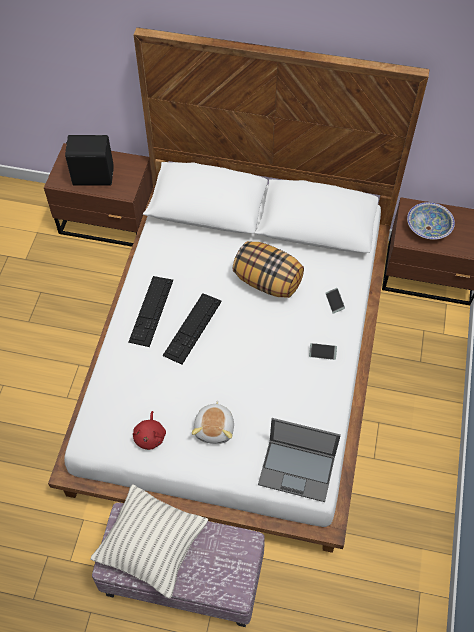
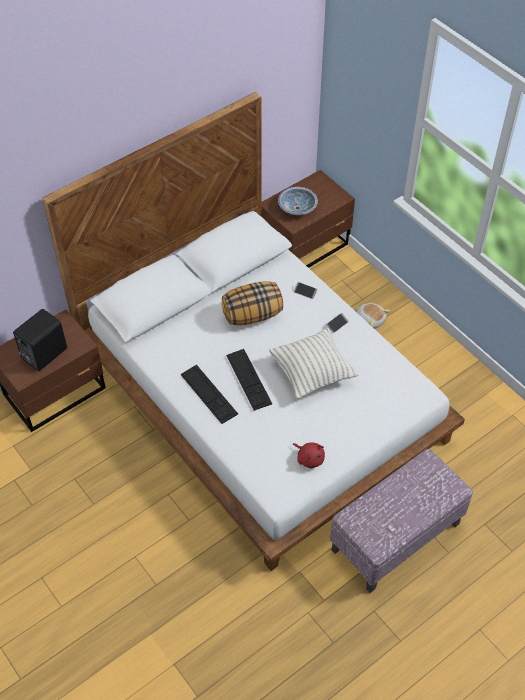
camera: 50 degrees left, 5 degrees down
(152, 546) = (386, 513): pillow -> pillow (312, 373)
(215, 428) = (337, 418): plush toy -> plush toy (370, 320)
(298, 470) = (408, 394): laptop -> none

